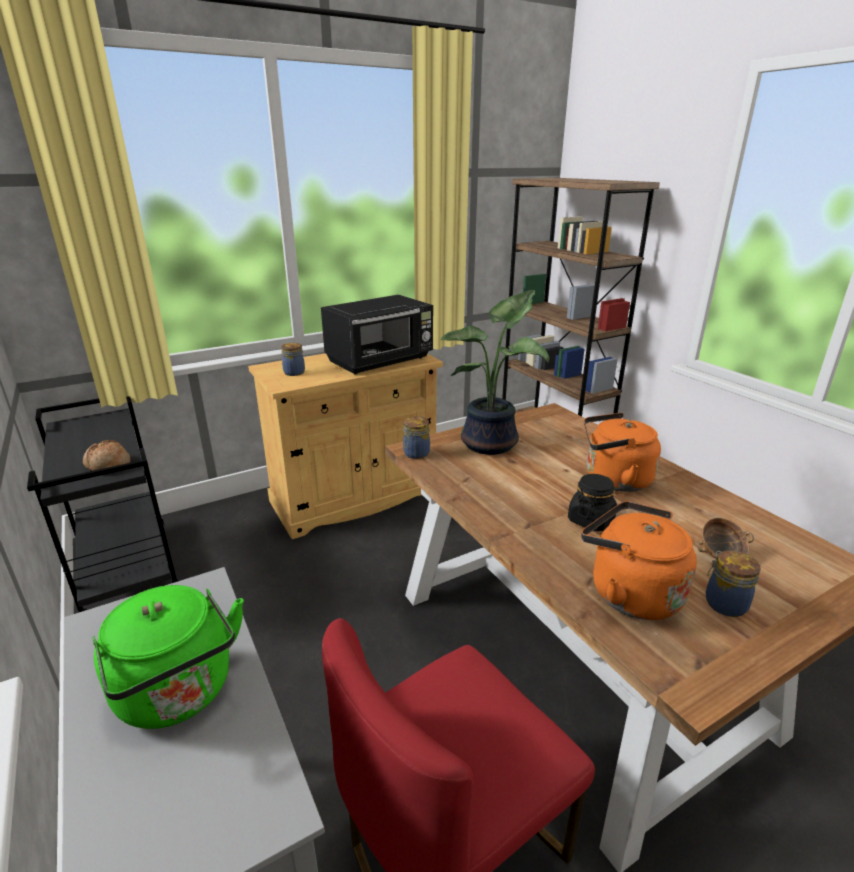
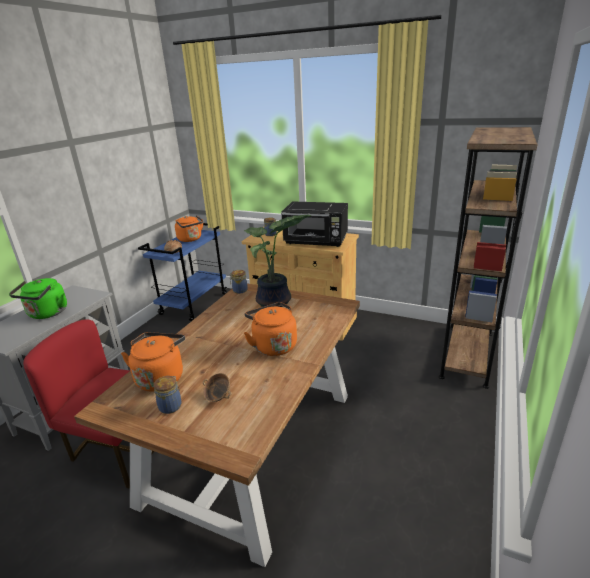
camera: 55 degrees right, 0 degrees up
(98, 437) = (191, 239): none -> orange kettle
(127, 571) = (194, 303): black cart -> blue cart
(591, 520) = (220, 351): black jar -> none

